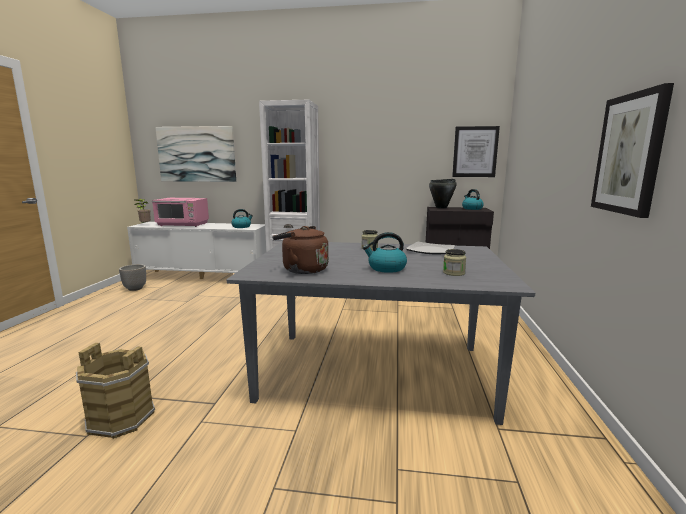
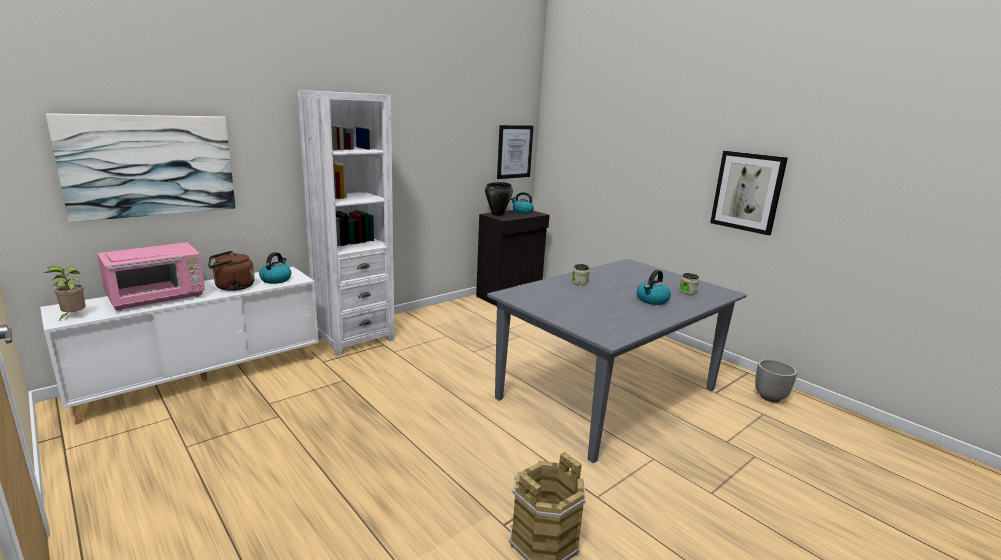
camera: 50 degrees left, 5 degrees up
(135, 288) = (124, 439): planter -> planter (769, 397)
(302, 270) = (620, 321): brown kettle -> brown kettle (232, 287)
(429, 250) = (616, 273): plate -> none

